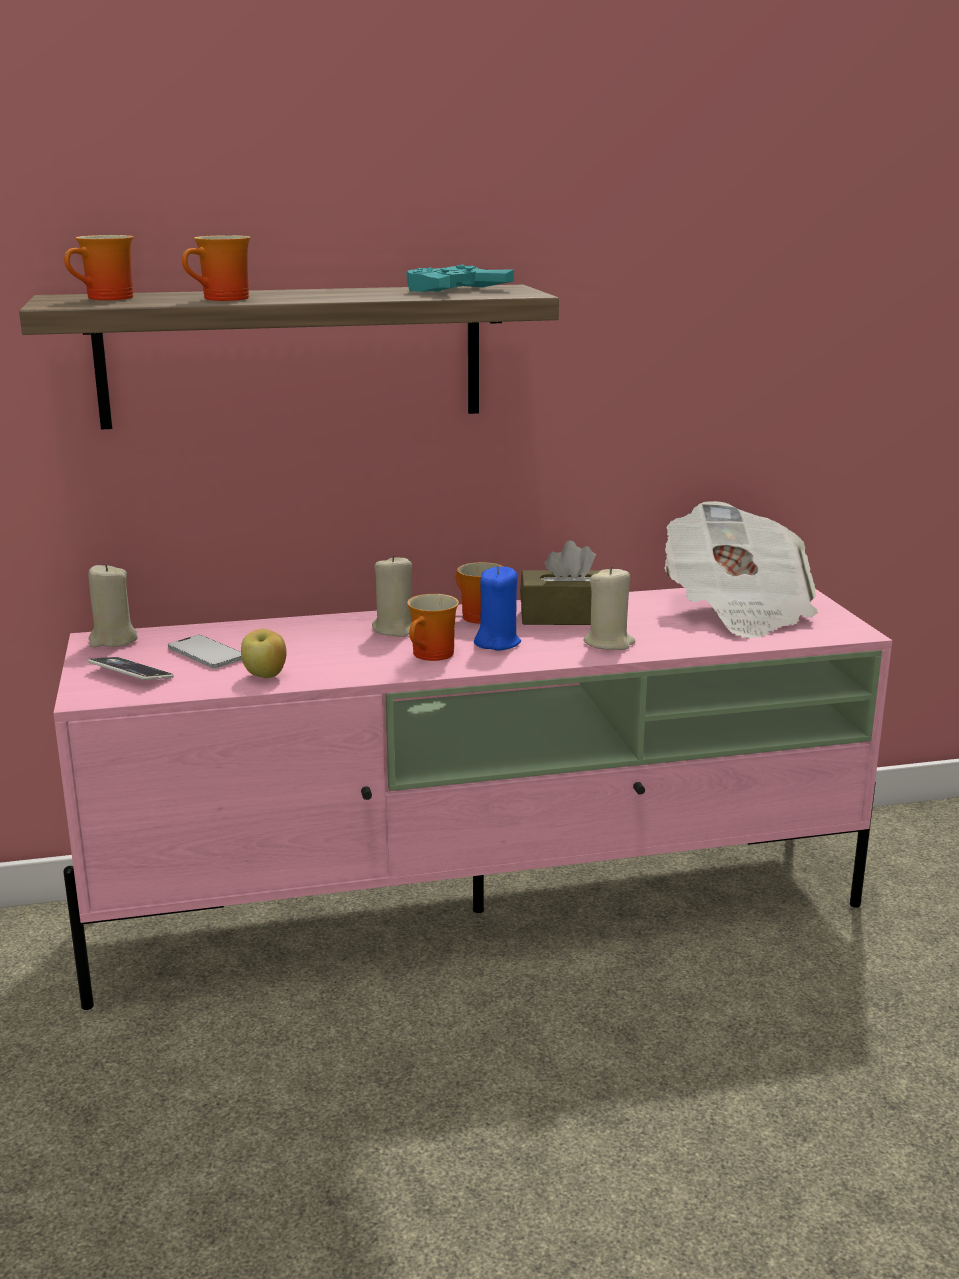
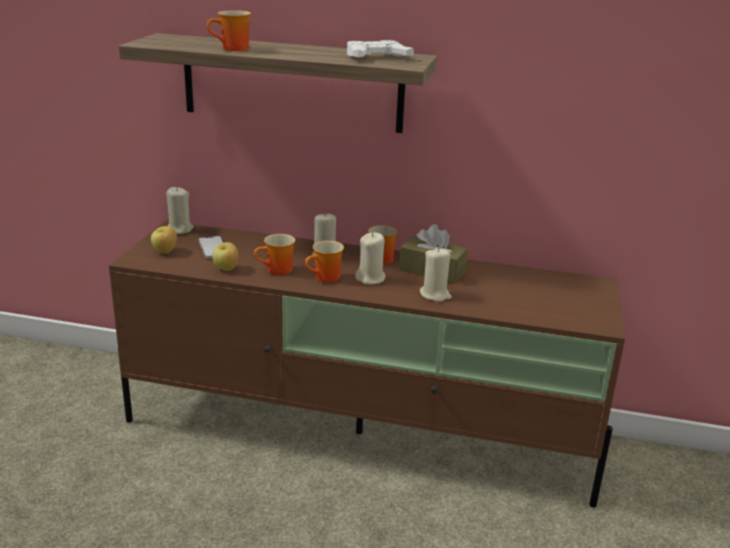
camera: 25 degrees right, 5 degrees up
(107, 298) = (179, 41): mug -> mug (277, 271)
(131, 674) = (165, 252): phone -> apple
(456, 291) = (376, 57): turquoise game controller -> white game controller
(483, 910) = (361, 433): pink tv stand -> brown tv stand
(497, 642) = (370, 278): blue candle -> beige candle
(737, 610) = (544, 291): newspaper -> none

